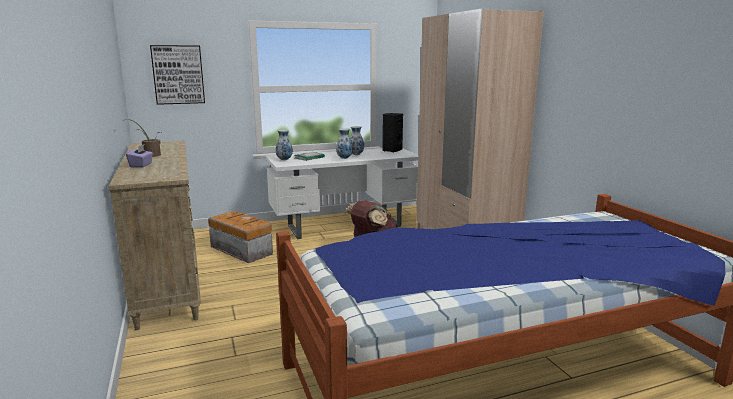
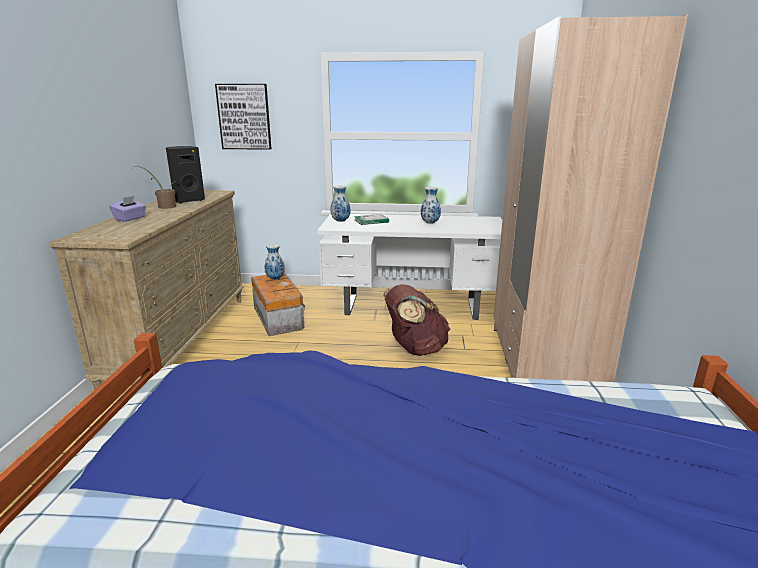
camera: 25 degrees right, 5 degrees up
(344, 158) = (409, 226): vase -> vase (275, 279)
(391, 150) = (482, 221): black speaker -> black speaker (188, 200)

